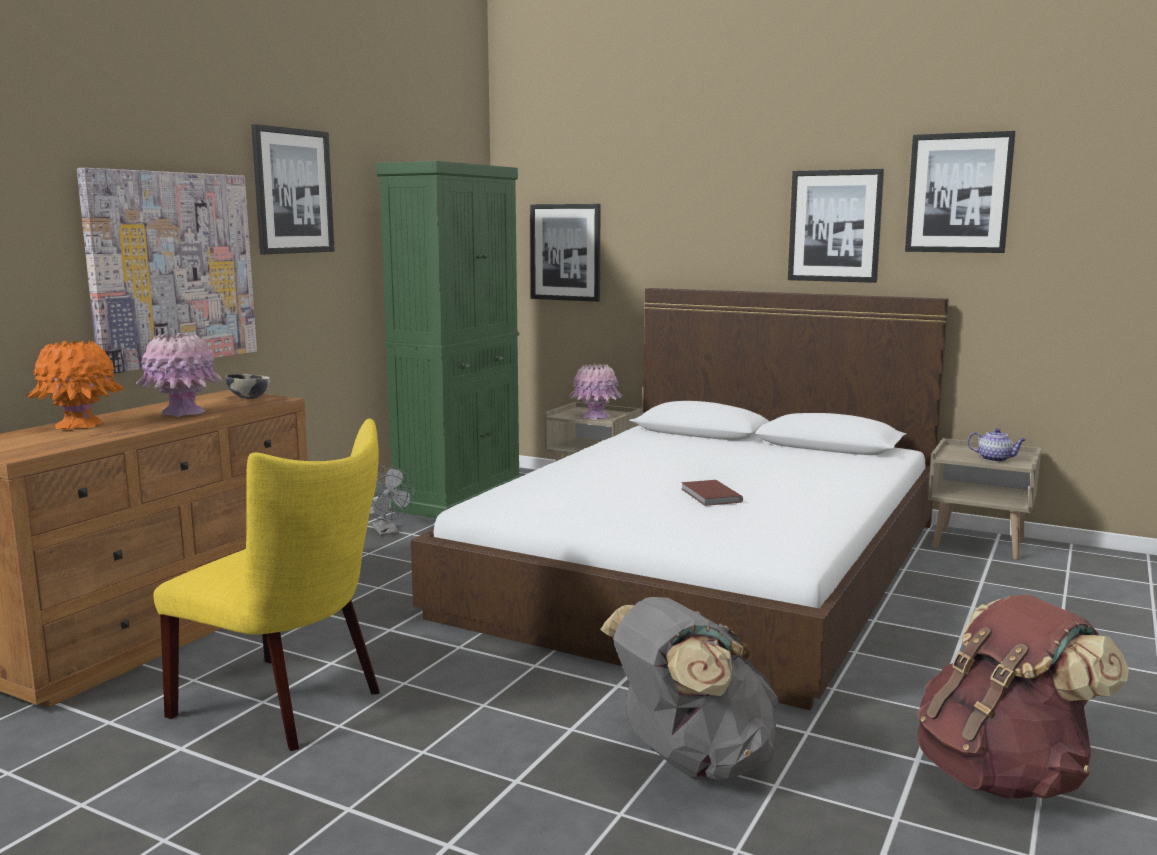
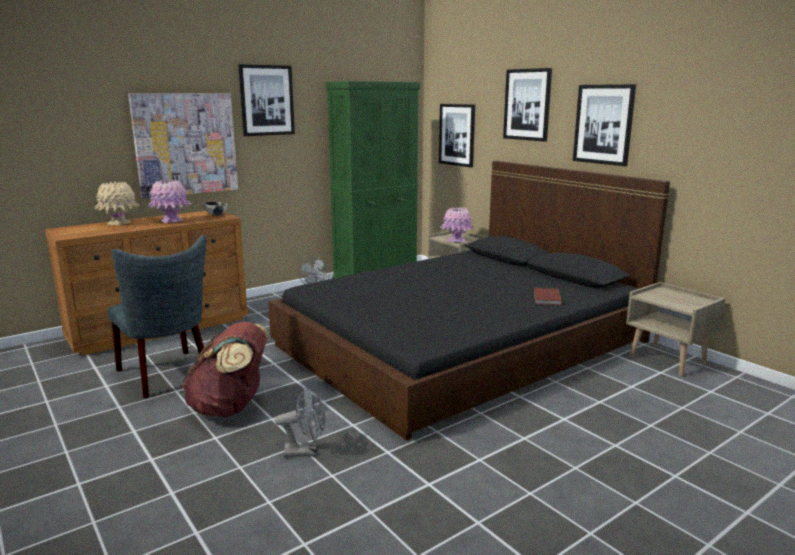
camera: 25 degrees right, 5 degrees up
(80, 425) = (119, 223): orange vase -> beige vase
(289, 705) = (168, 376): yellow chair -> grey chair
(691, 762) = (306, 451): grey backpack -> grey fan
(707, 566) = (462, 343): white bed -> black bed
(709, 496) = (438, 300): brown book -> brown book (546, 298)
(958, 193) = (684, 103): picture -> picture (527, 104)
(995, 459) = (677, 302): teapot -> none
(1002, 776) = (466, 508): brown backpack -> brown backpack (230, 408)

